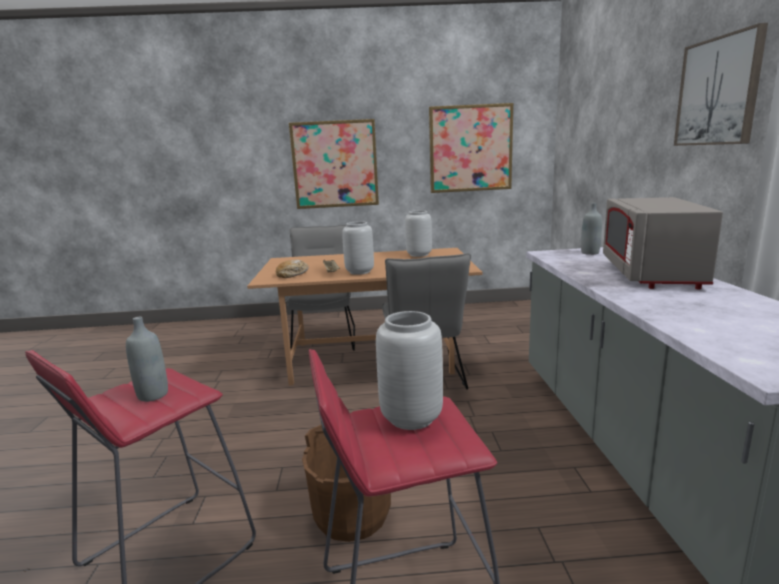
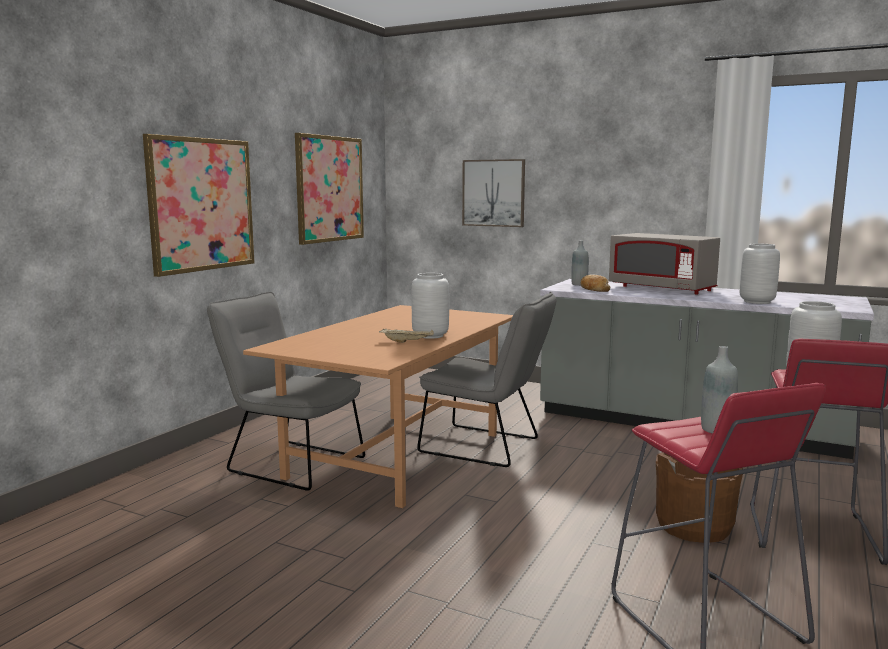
camera: 60 degrees left, 5 degrees down
(292, 274) = (377, 352): bread -> bread (593, 290)
(419, 254) = (402, 315): grey vase -> grey vase (756, 301)
(718, 92) = (642, 157): picture -> picture (493, 193)

